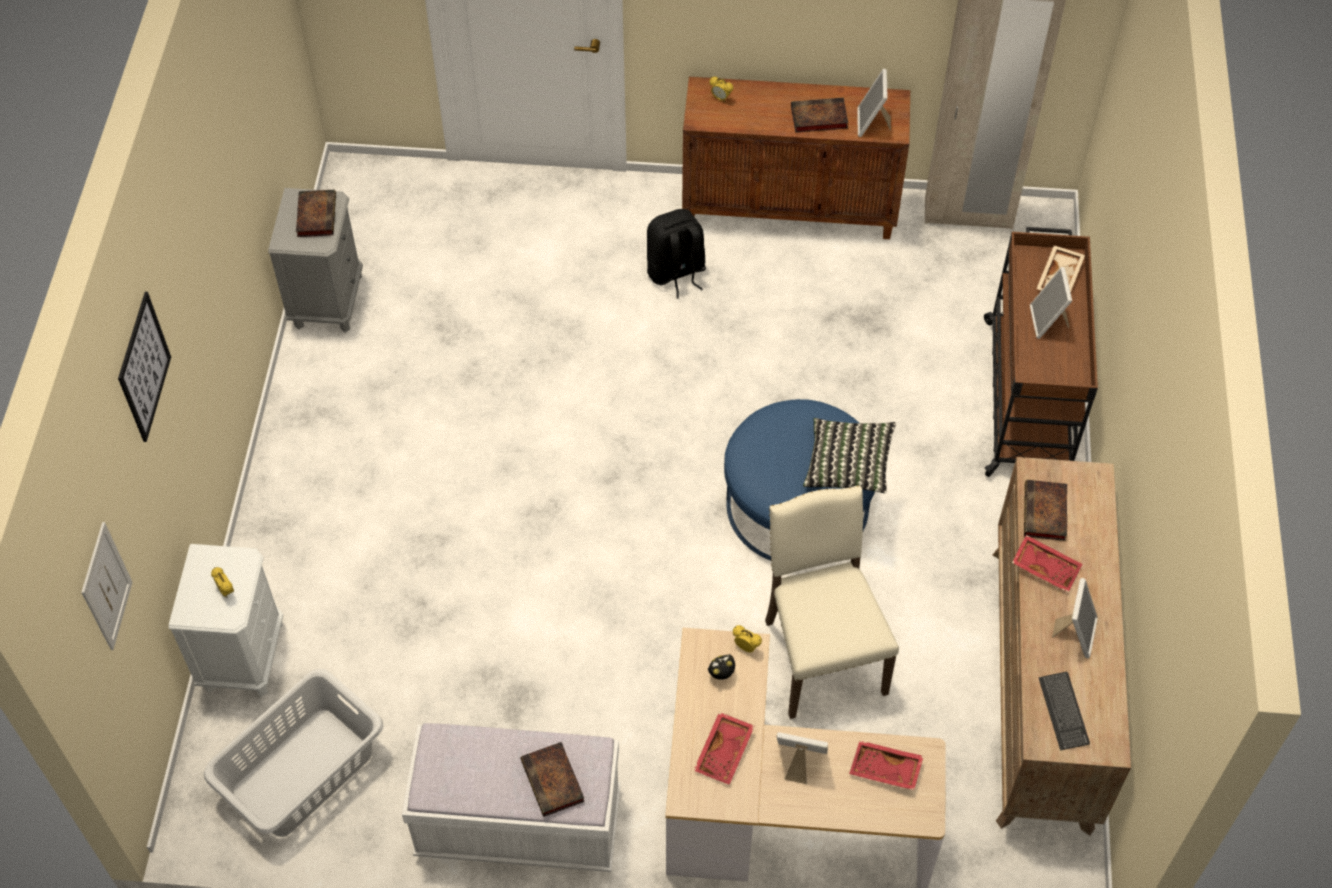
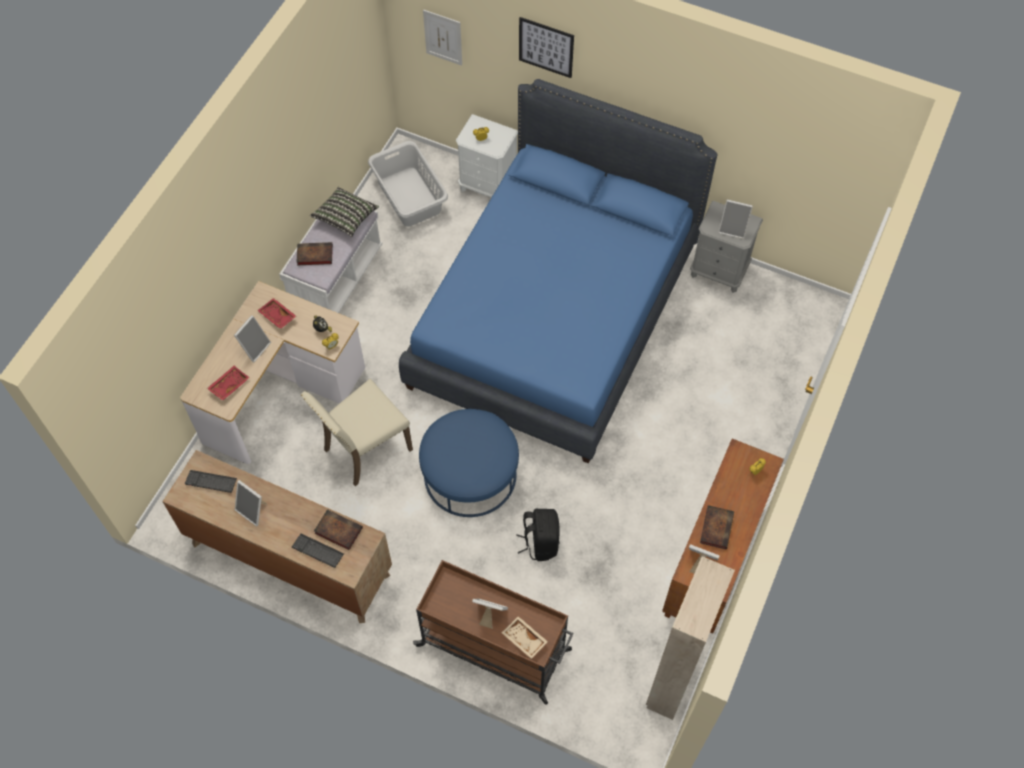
camera: 110 degrees right, 5 degrees up
(316, 215) = (733, 229): book -> picture frame
(481, 481) = (554, 316): none -> blue bed
(676, 273) = (678, 468): black backpack -> black backpack (540, 542)
(821, 654) = (365, 449): beige chair -> beige chair turned 135 degrees clockwise
(848, 465) = (450, 470): pillow -> pillow (345, 218)
(1046, 567) = (302, 514): red tray -> none
(1087, 526) = (318, 551): none -> keyboard

